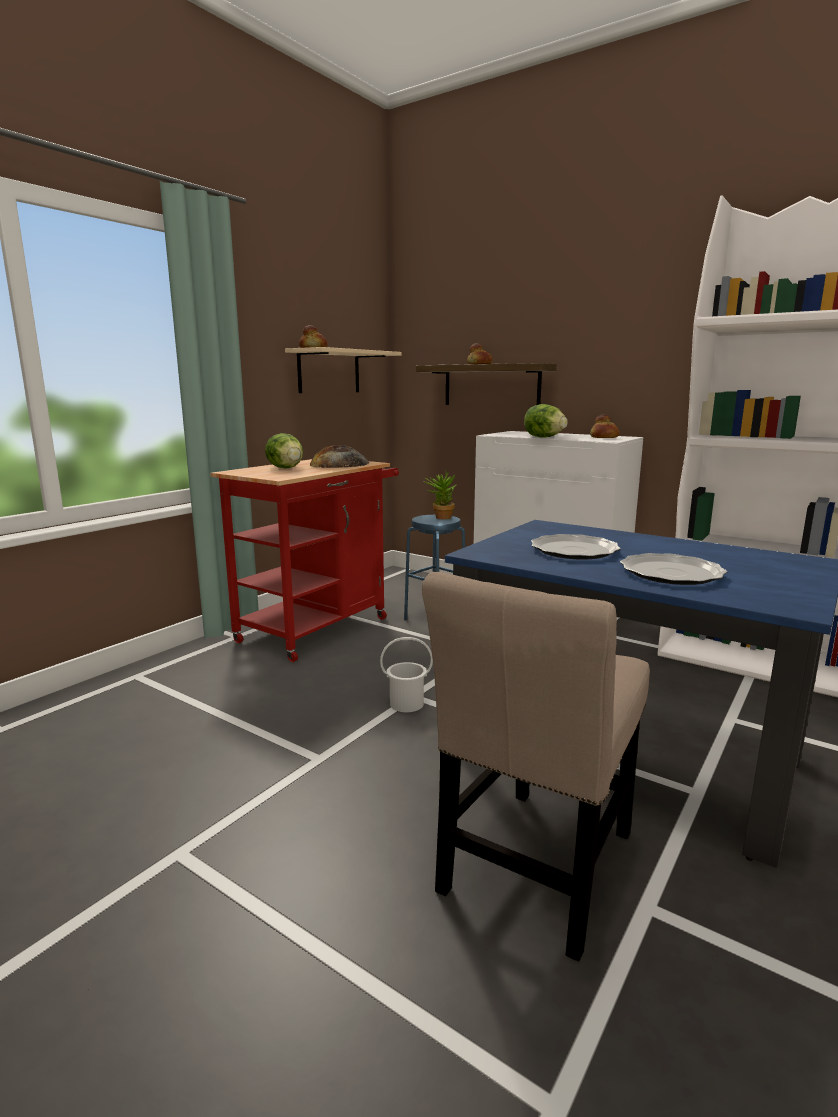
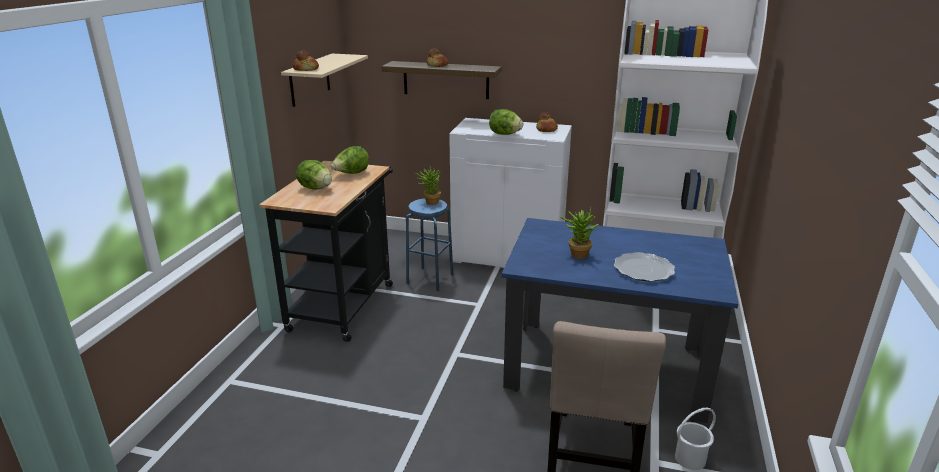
camera: 20 degrees left, 10 degrees up
(320, 626) = (344, 303): red cart -> black cart
(339, 464) = (351, 174): bread -> lettuce
(406, 703) = (454, 361): white bucket -> white bucket (689, 458)
(575, 550) = (577, 254): plate -> potted plant

